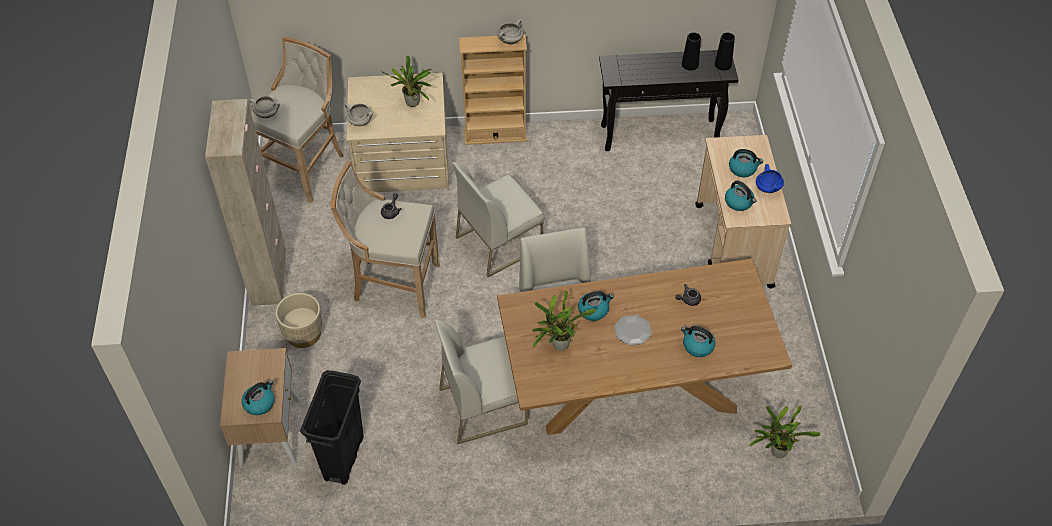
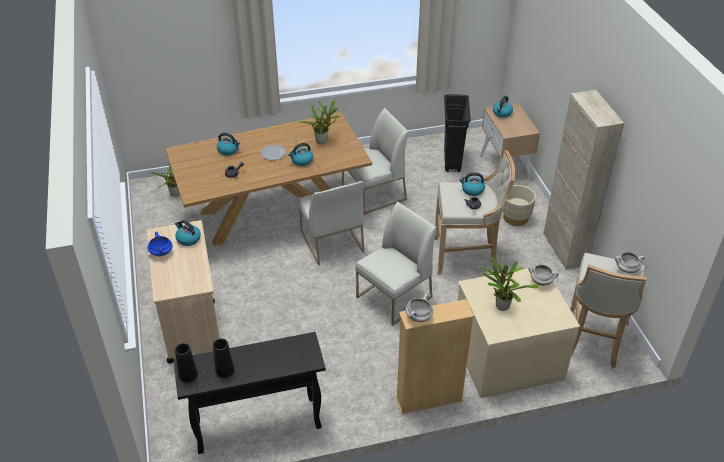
camera: 170 degrees right, 10 degrees down
(743, 169) = (181, 266): kettle -> kettle (472, 190)

